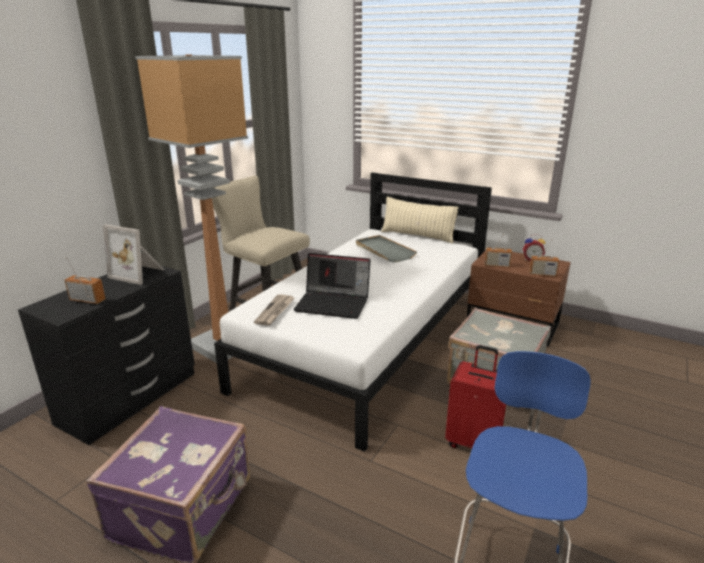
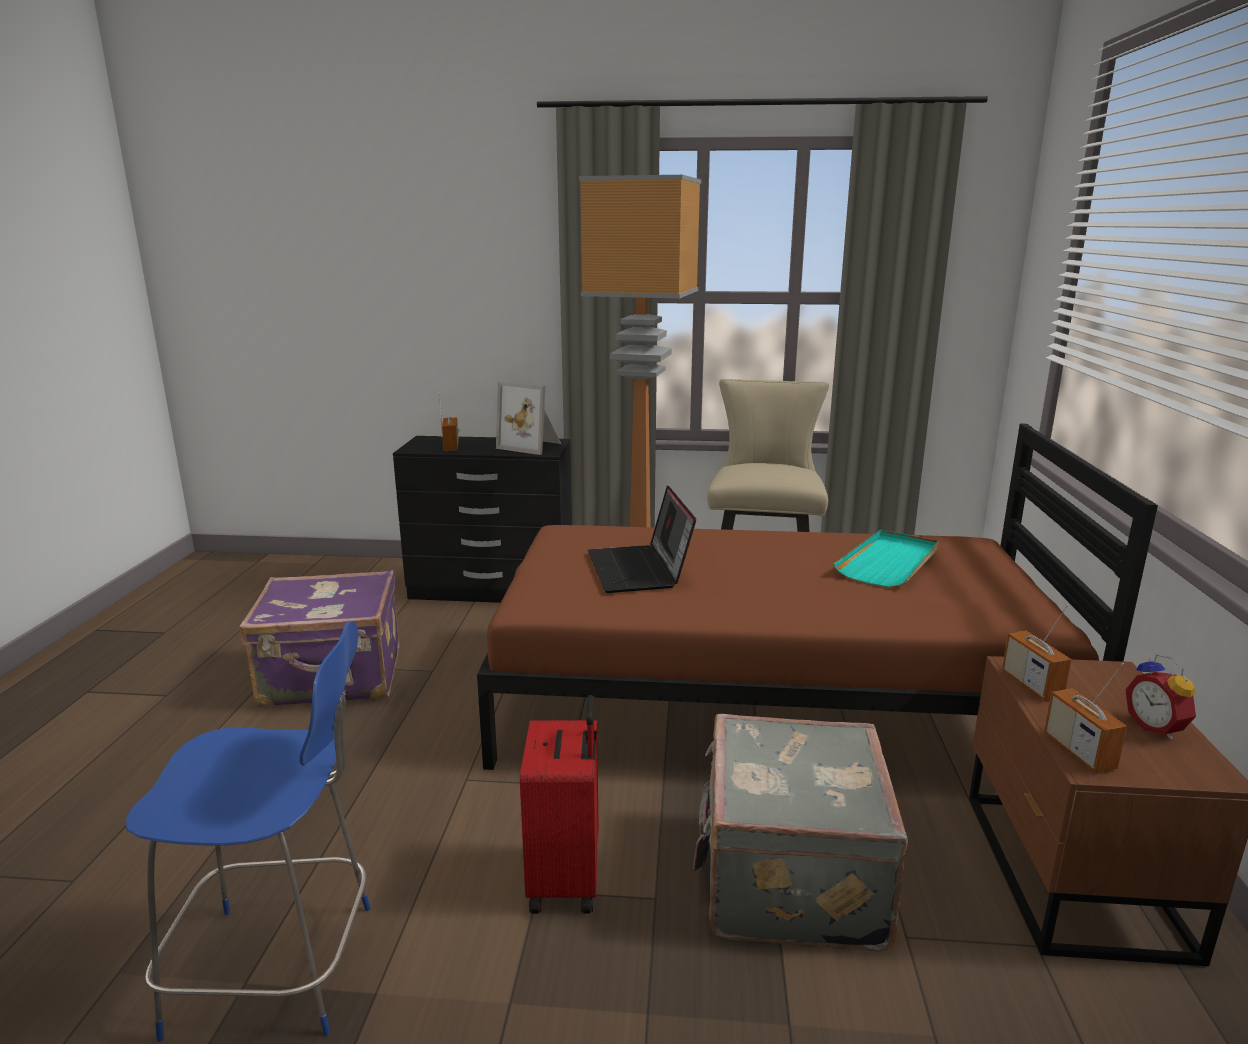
camera: 65 degrees right, 5 degrees down
(139, 273) = (532, 446): picture frame -> picture frame turned 60 degrees counterclockwise
(275, 311) = (578, 543): newspaper -> none
(369, 342) = (768, 703): white bed -> brown bed
(384, 251) = (889, 562): grey tray -> turquoise tray
(417, 235) = (1031, 578): beige pillow -> none

